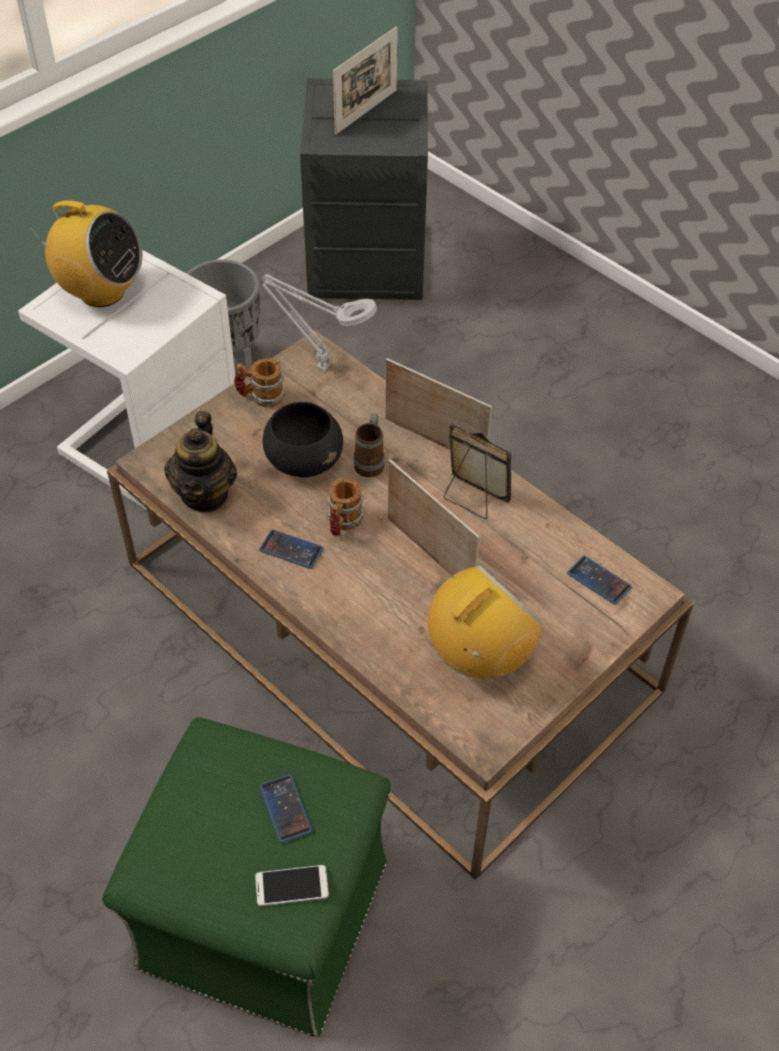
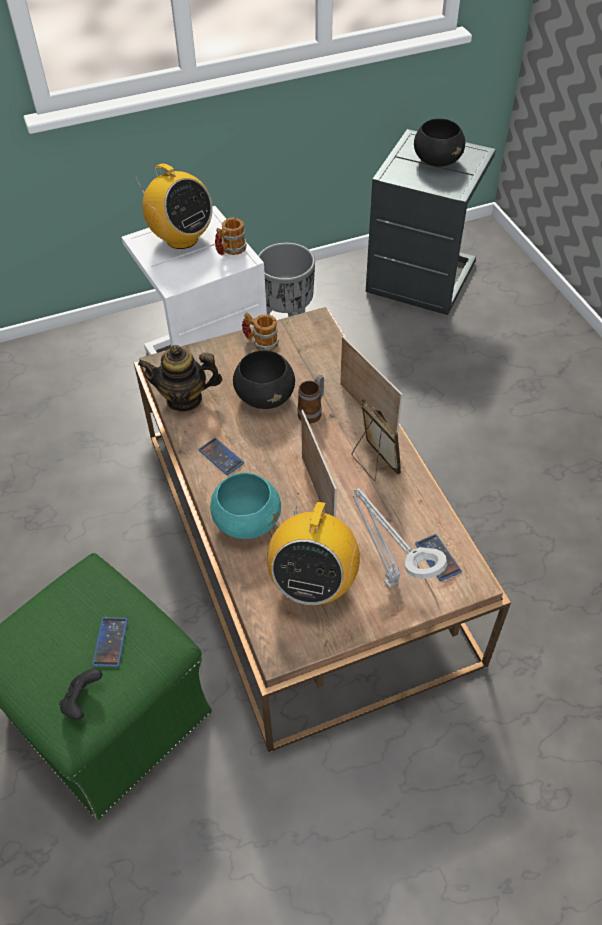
camera: 25 degrees right, 0 degrees up
(205, 494) = (184, 398): teapot -> teapot turned 60 degrees clockwise
(292, 886) = (82, 701): phone -> black game controller
(320, 365) = (314, 332): grey table lamp -> grey table lamp (388, 579)
(343, 523) = (268, 449): mug -> mug (230, 250)
(365, 614) = (247, 521): none -> turquoise bowl
(366, 112) = (437, 161): picture frame -> black bowl
(479, 657) = (313, 583): radio -> radio turned 120 degrees clockwise

